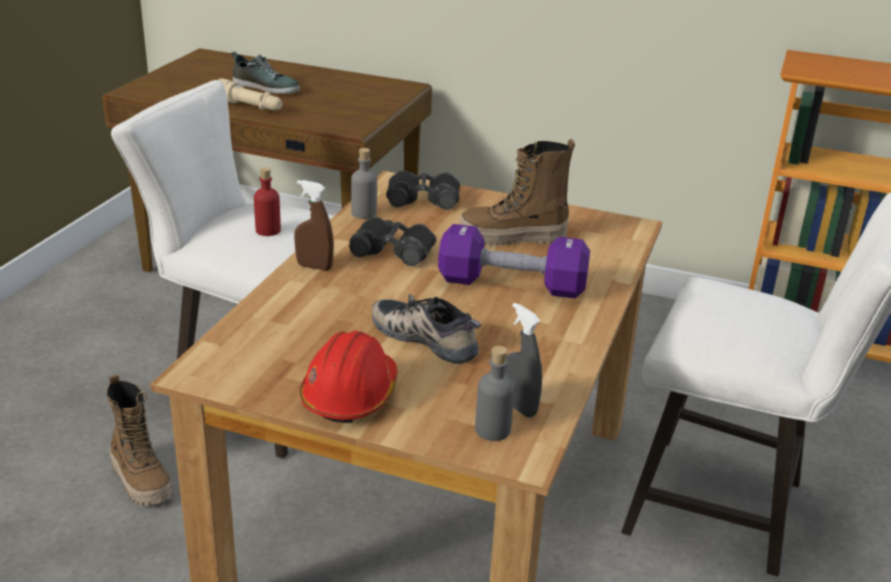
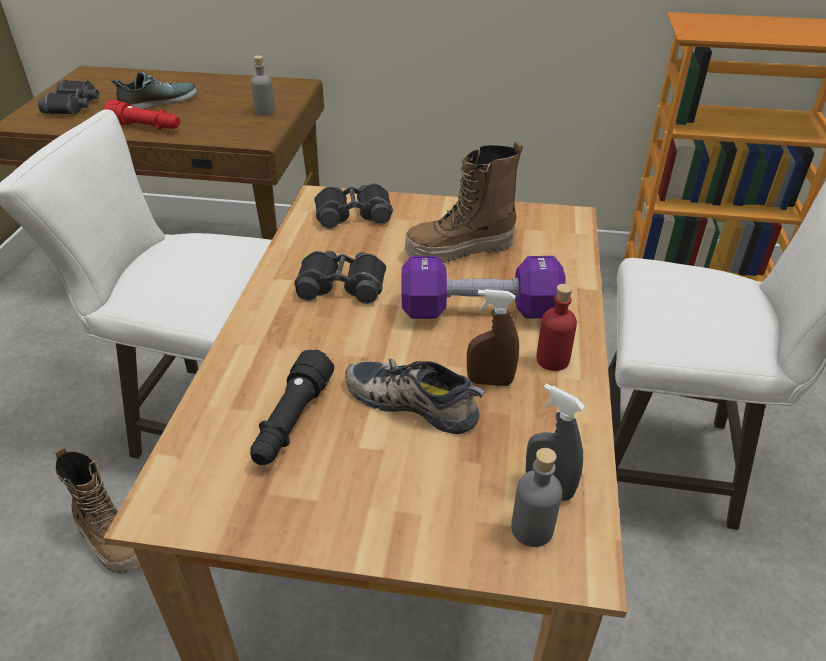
camera: 10 degrees left, 10 degrees up
(186, 82) = (74, 106): none -> black binoculars
(249, 107) = (146, 127): beige flashlight -> red flashlight
(266, 87) = (158, 102): shoe -> shoe turned 45 degrees counterclockwise
(268, 230) = (196, 271): red bottle -> red bottle (552, 359)
(314, 267) = (262, 321): brown spray bottle -> brown spray bottle (490, 381)
(318, 336) = (292, 421): none -> black flashlight
(350, 395) = (352, 507): red hard hat -> none
(364, 213) = (297, 241): grey bottle -> grey bottle (265, 111)

